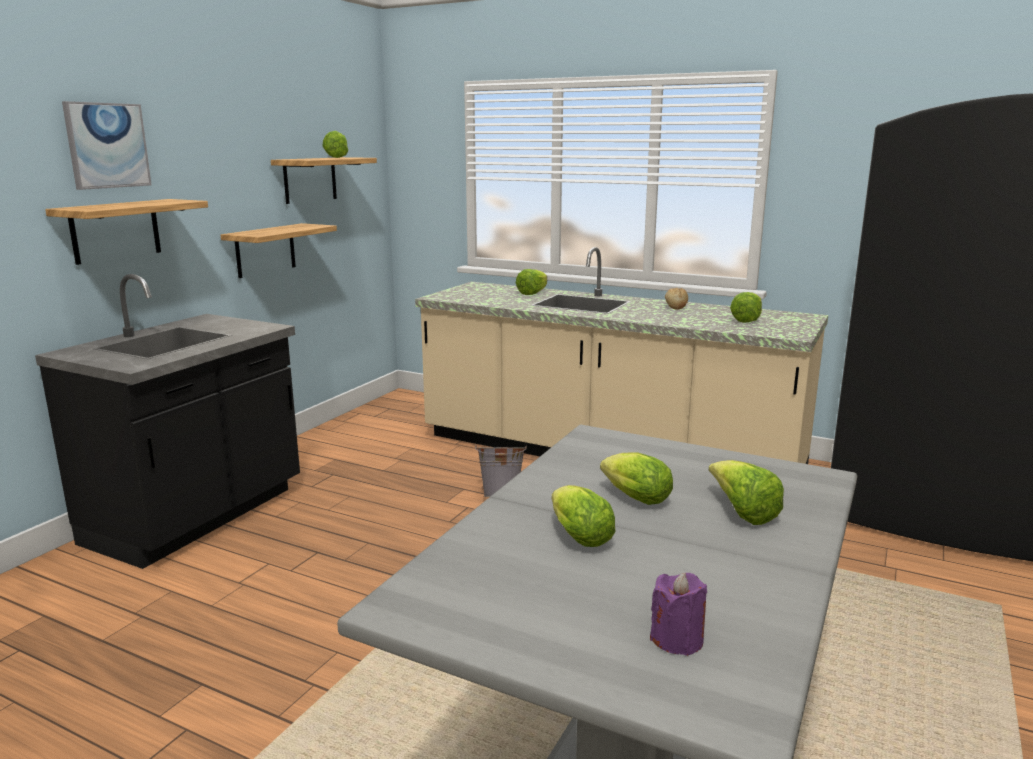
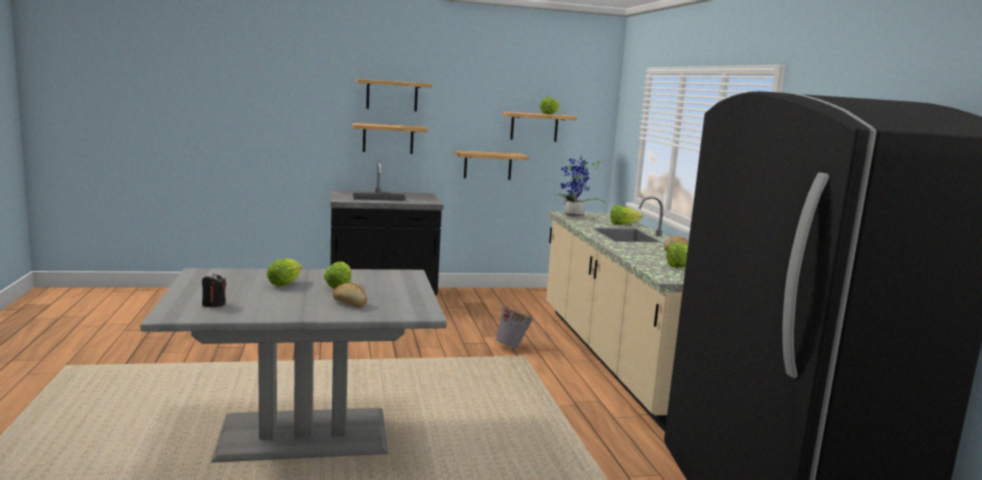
camera: 50 degrees right, 5 degrees down
(107, 145) = (392, 95): picture -> shelf
(466, 298) = (573, 217): none -> potted plant
(677, 639) = (214, 304): purple candle -> black candle
(742, 512) = (350, 303): lettuce -> bread

